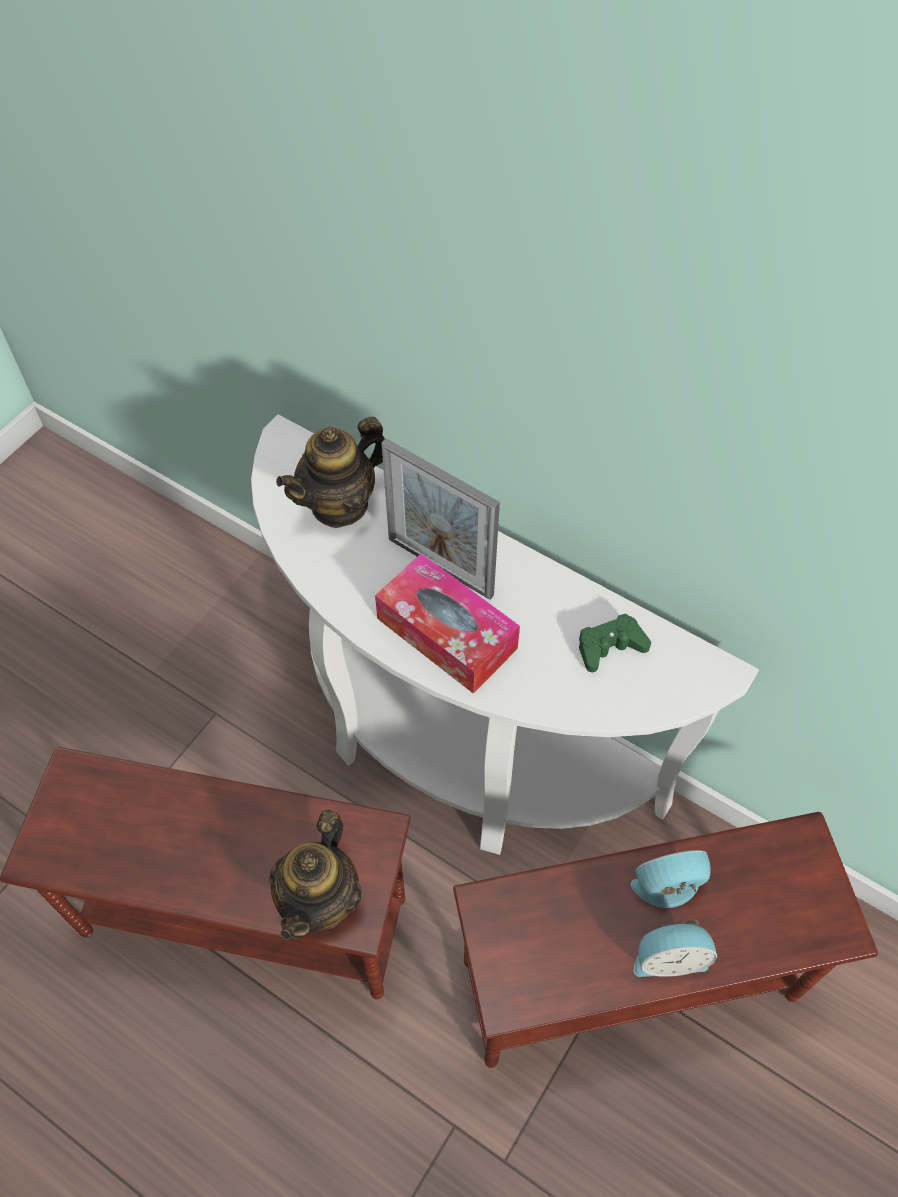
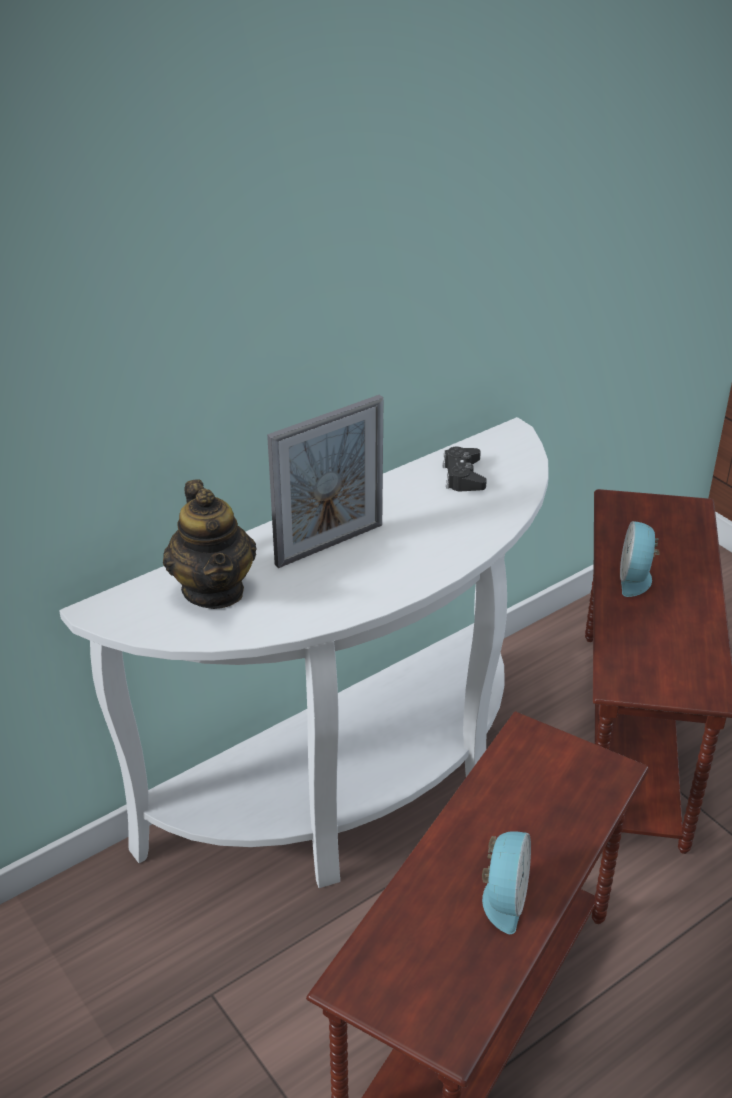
camera: 70 degrees left, 20 degrees down
(321, 899) = (581, 791): teapot -> none
(446, 633) = (404, 557): tissue box -> none
(610, 646) = (463, 476): green game controller -> black game controller
(669, 956) = (692, 594): alarm clock -> alarm clock (503, 897)

